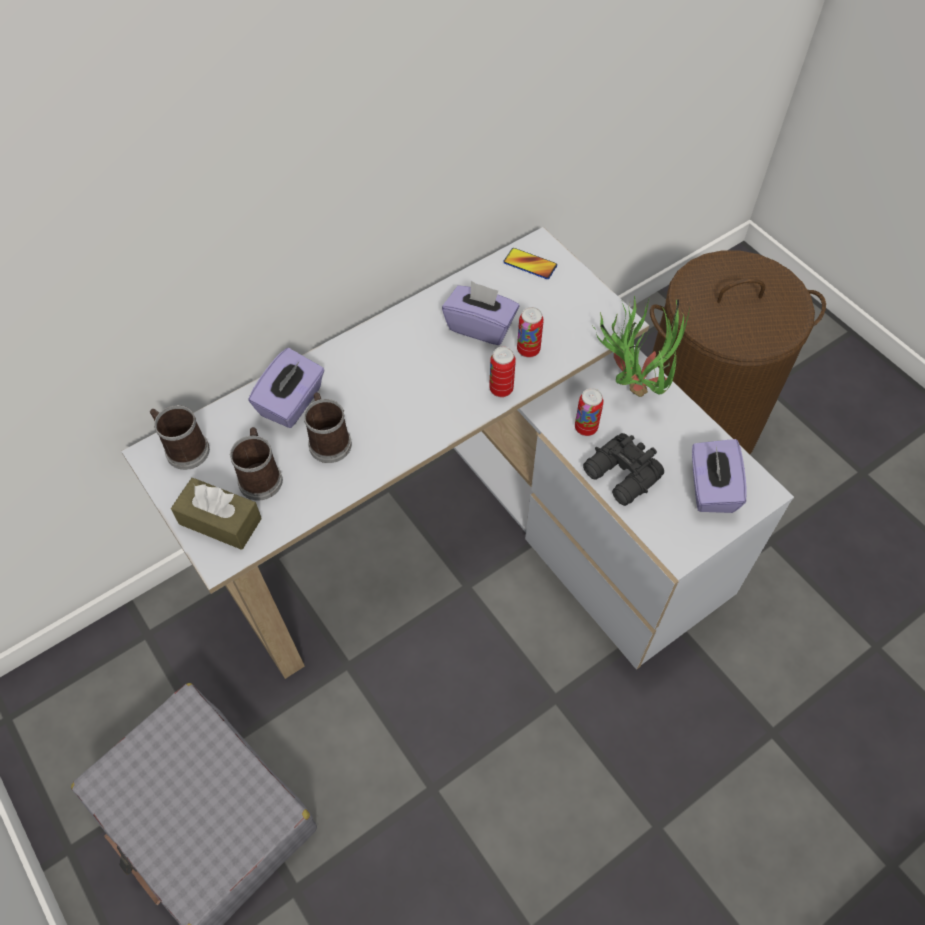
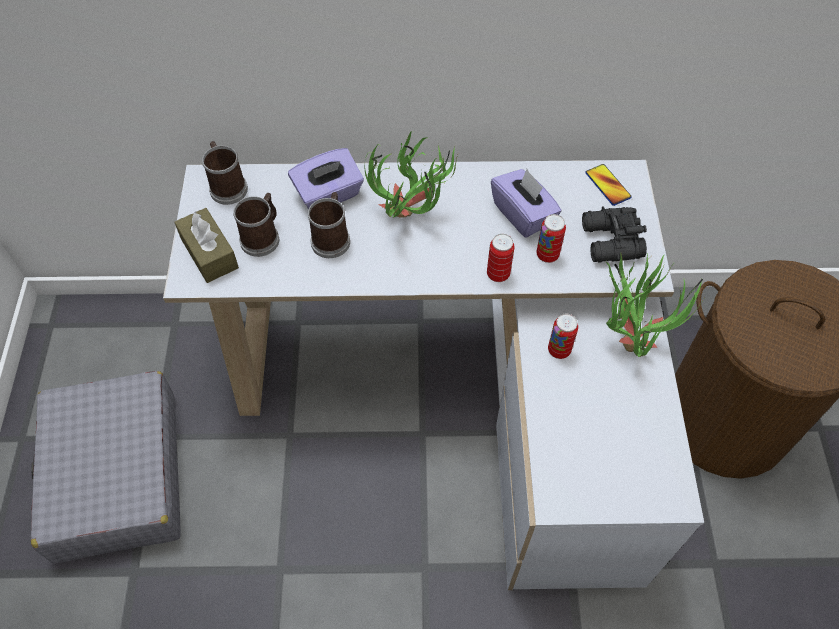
camera: 35 degrees right, 0 degrees up
(388, 384) = (411, 220): none -> potted plant
(621, 476) = (556, 408): black binoculars -> black binoculars (610, 242)
(711, 488) = (629, 467): purple tissue box -> none

